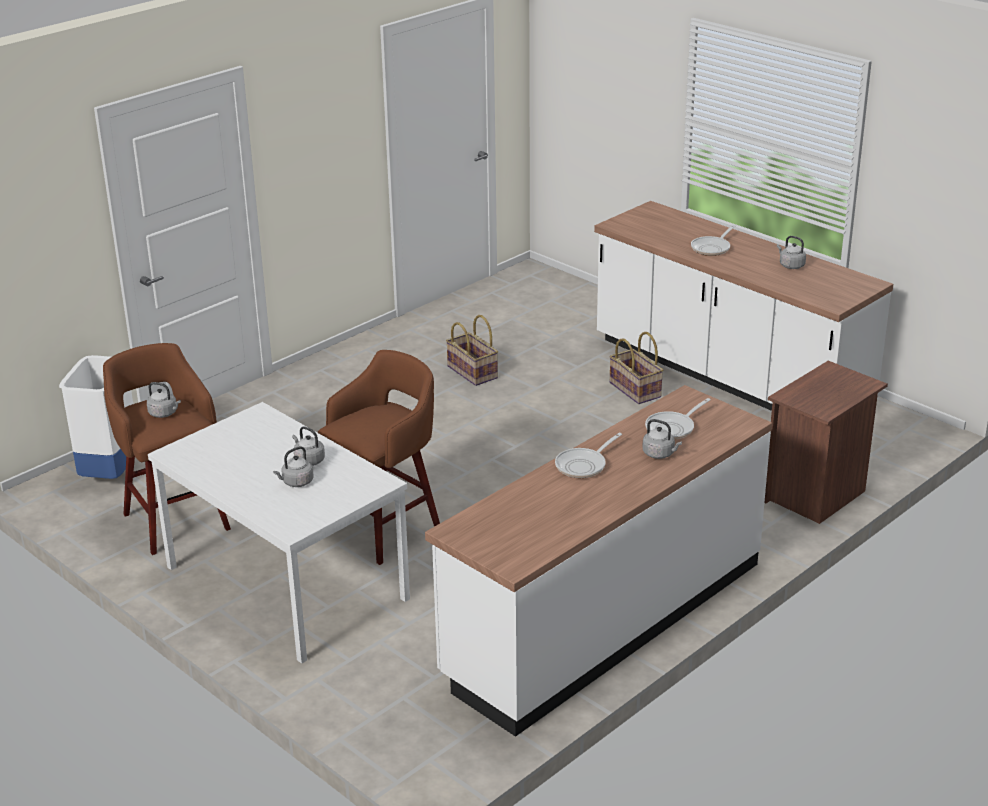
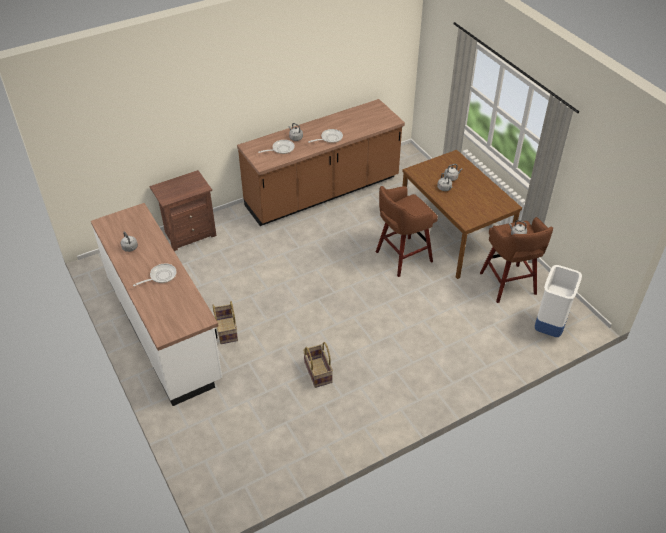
camera: 165 degrees left, 15 degrees up
(288, 583) = (452, 236): white dining table -> brown dining table
(603, 620) = (323, 193): white counter -> brown counter

